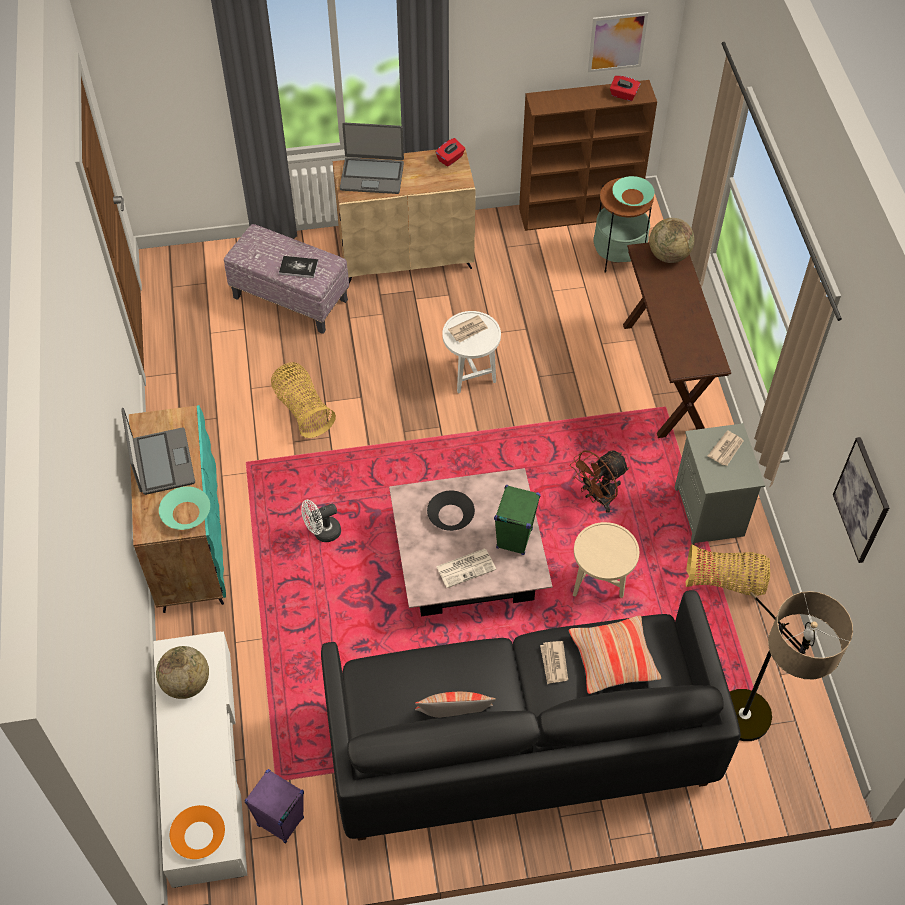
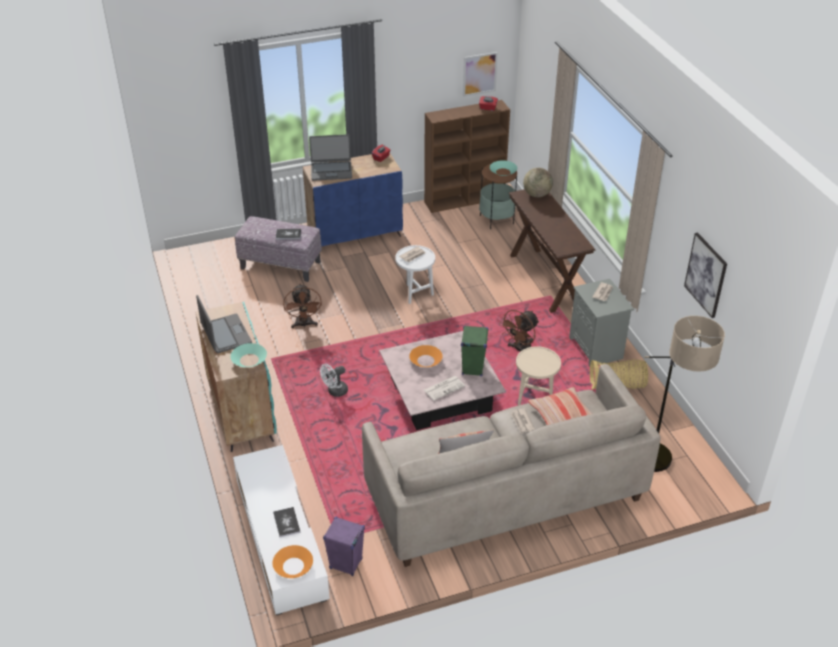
camera: 10 degrees left, 15 degrees down
(186, 683) = (263, 478): globe -> none
(203, 763) = (286, 522): none -> book
(303, 409) = (304, 325): basket -> brown fan
(407, 257) = (355, 234): beige cabinet -> blue cabinet
(450, 514) = (425, 360): black bowl -> orange bowl
(520, 743) = (505, 494): black sofa -> beige sofa

